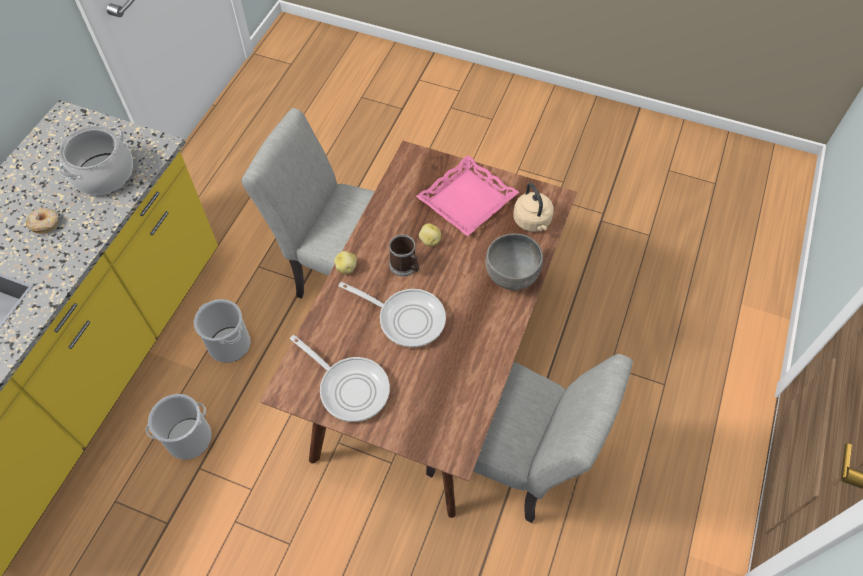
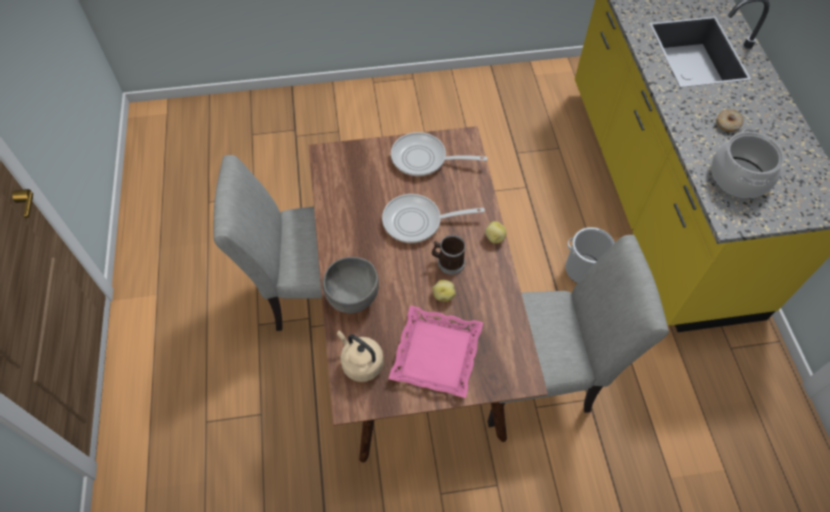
camera: 150 degrees right, 0 degrees up
(189, 438) = (549, 199): bucket -> none

